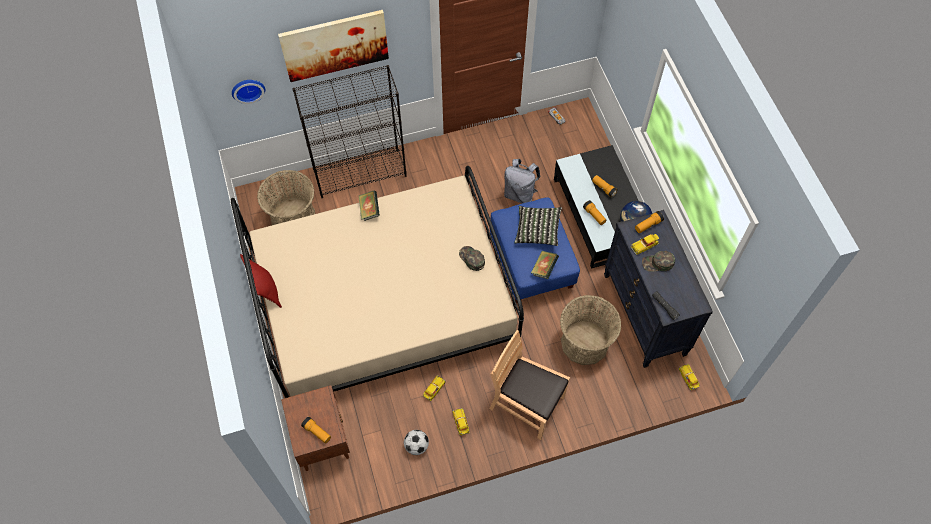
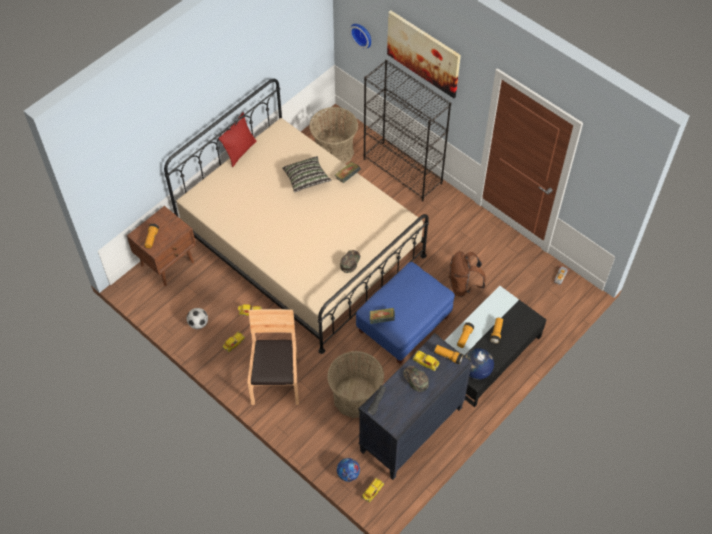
camera: 60 degrees right, 5 degrees down
(520, 193) = (463, 286): grey backpack -> brown backpack
(537, 230) = (414, 298): pillow -> pillow (306, 179)
(661, 390) = (348, 474): none -> football

